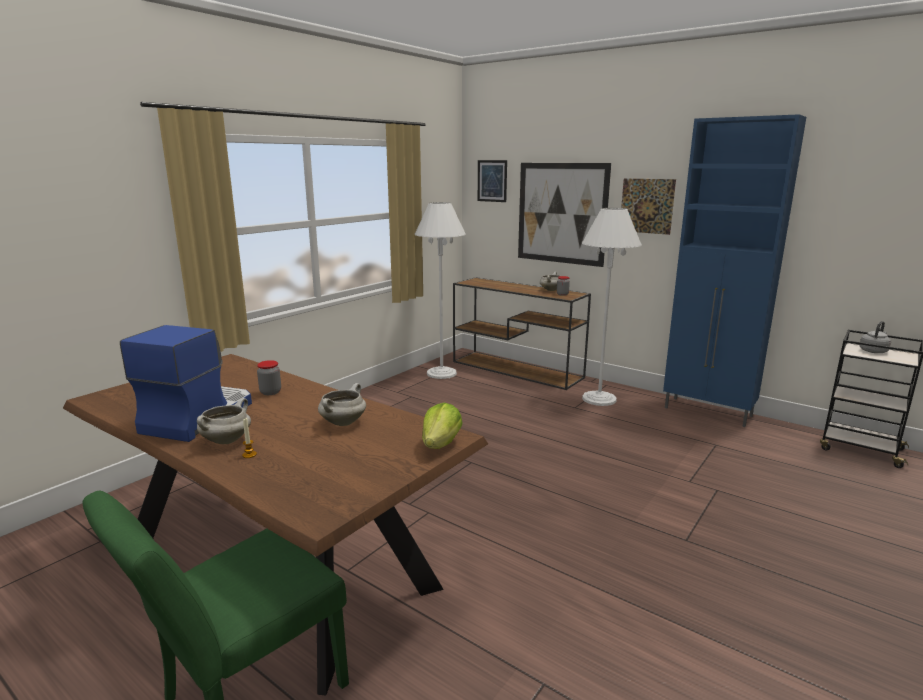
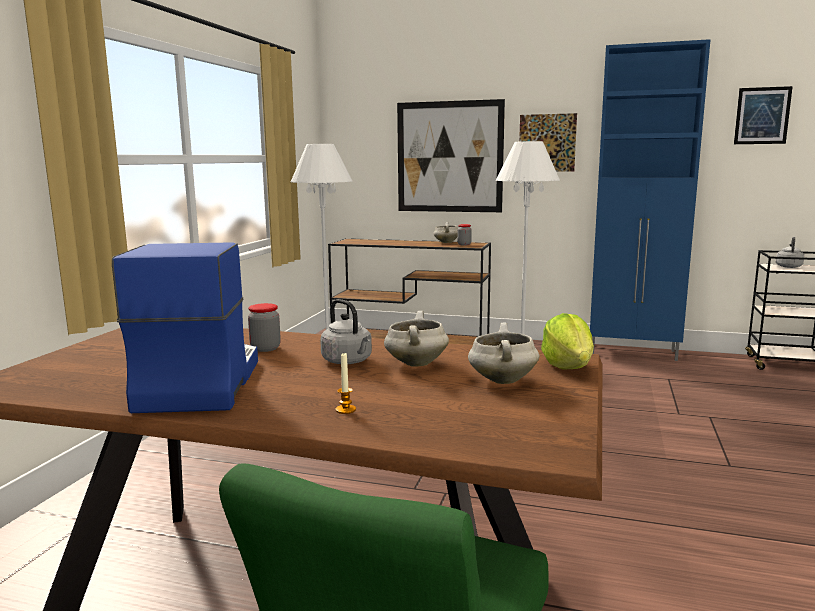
camera: 20 degrees left, 5 degrees down
(227, 440) = (285, 400): white cooking pot -> white cooking pot (501, 380)
(304, 413) = (348, 361): none -> grey kettle
(492, 181) = (361, 125): picture -> picture (762, 115)

